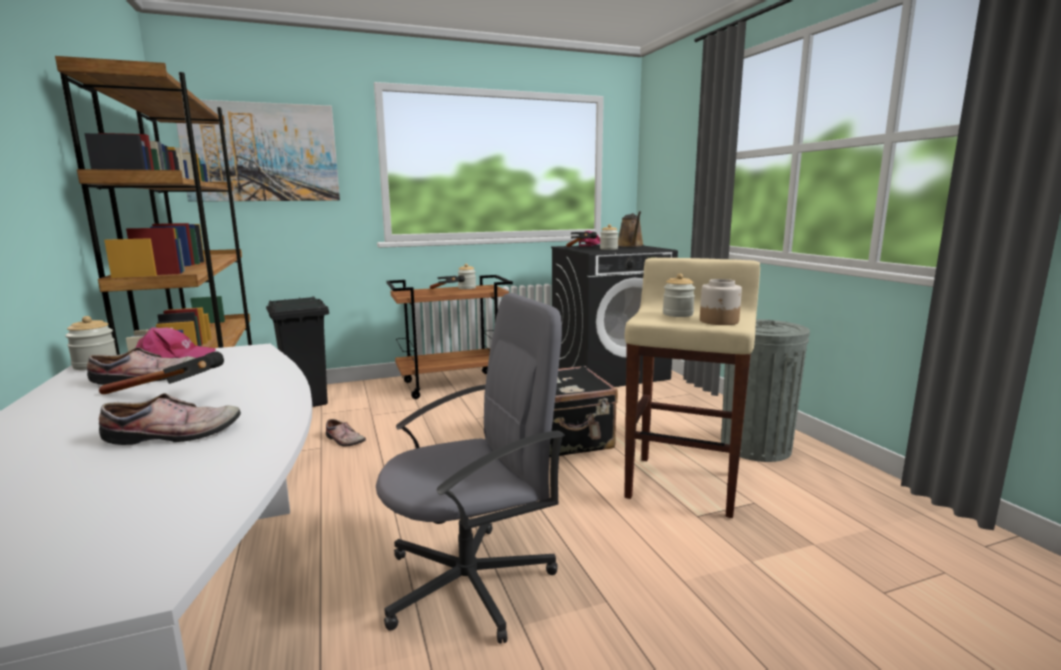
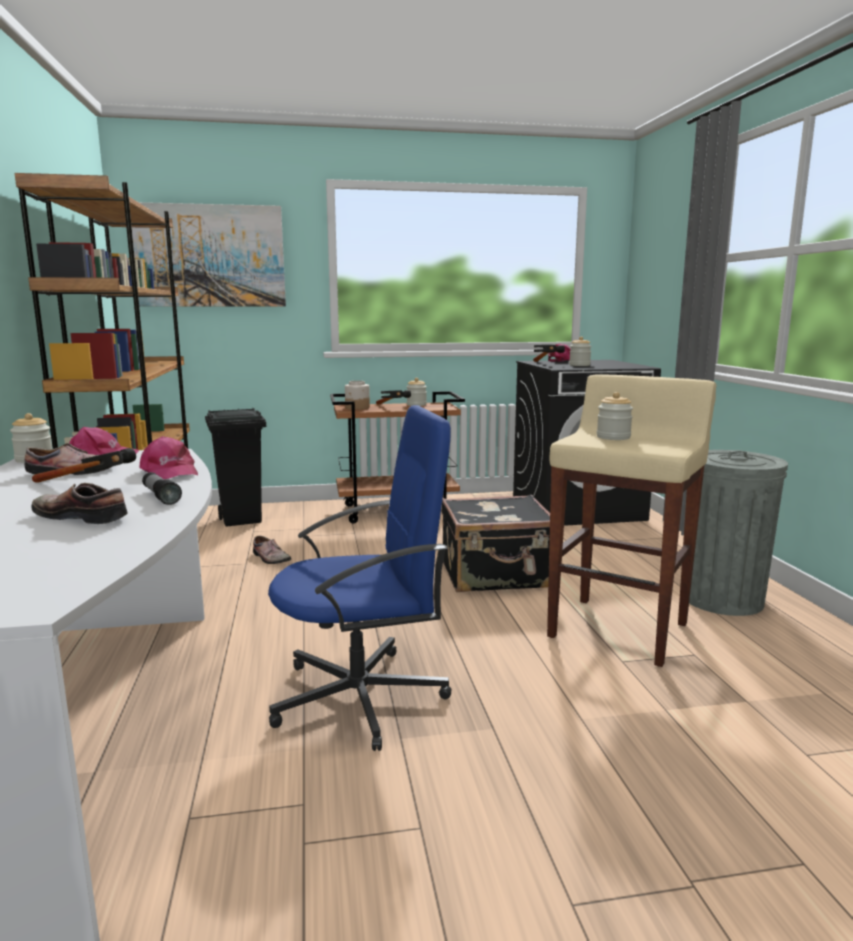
camera: 10 degrees right, 0 degrees up
(173, 435) = (84, 516): shoe -> shoe turned 150 degrees counterclockwise
(256, 372) = (169, 472): none -> pink cap
(258, 403) = (161, 497): none -> flashlight
(471, 582) = (362, 696): grey office chair -> blue office chair
(631, 246) = (610, 362): brown watering can -> none
(719, 321) = (654, 446): jar -> jar (357, 408)

